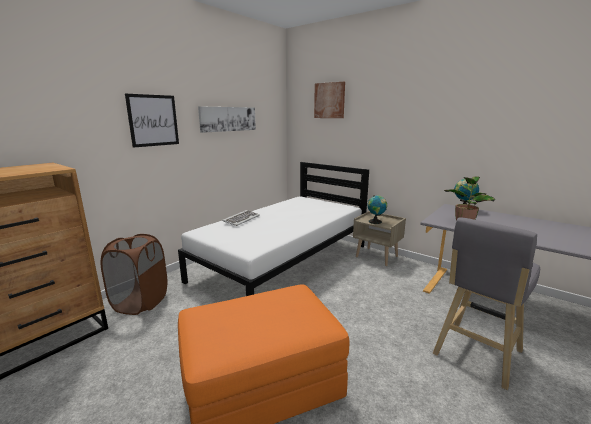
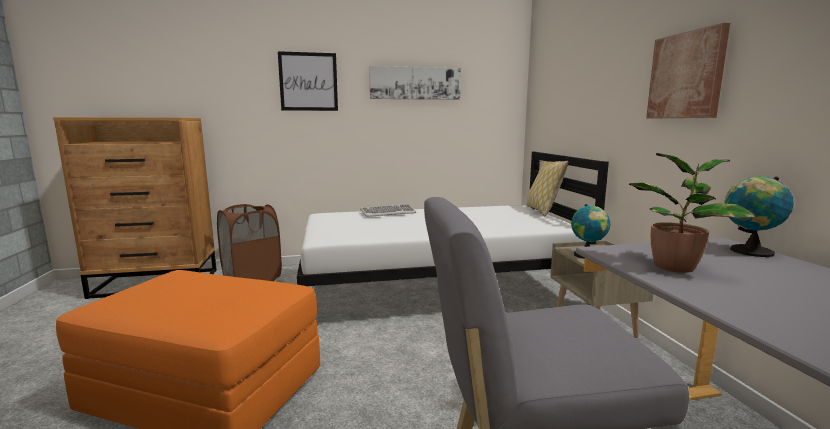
camera: 40 degrees right, 5 degrees down
(319, 199) = (543, 211): none -> pillow
(329, 100) = (570, 47): picture -> picture (686, 76)

